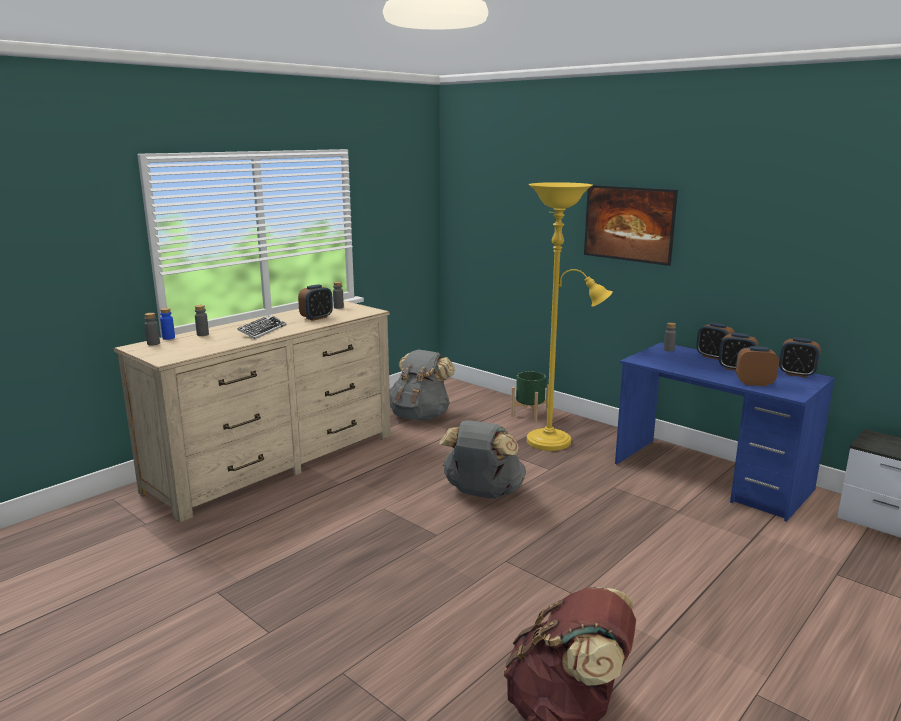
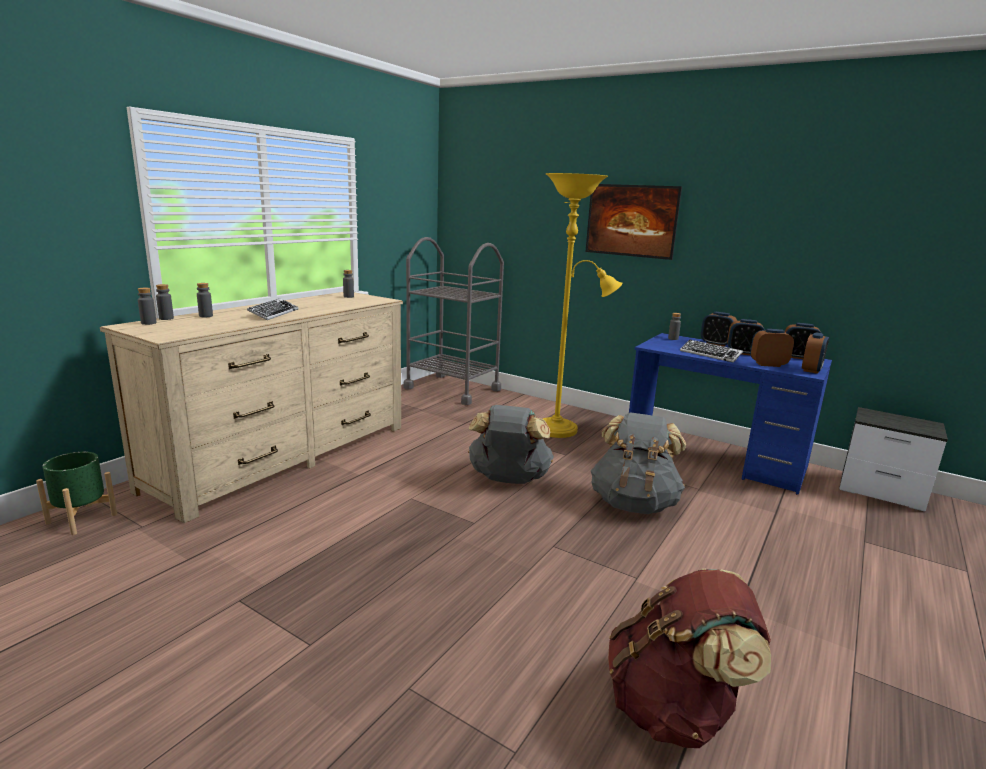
camera: 10 degrees left, 0 degrees up
(169, 338) = (166, 318): blue bottle -> grey bottle
(316, 318) = (329, 304): alarm clock -> alarm clock (811, 370)
(420, 416) = (426, 409): grey backpack -> grey backpack (633, 503)
(453, 393) = (452, 389): none -> grey cart
(529, 414) = (530, 406): green planter -> green planter (81, 519)
(697, 370) = (710, 355): none -> keyboard

